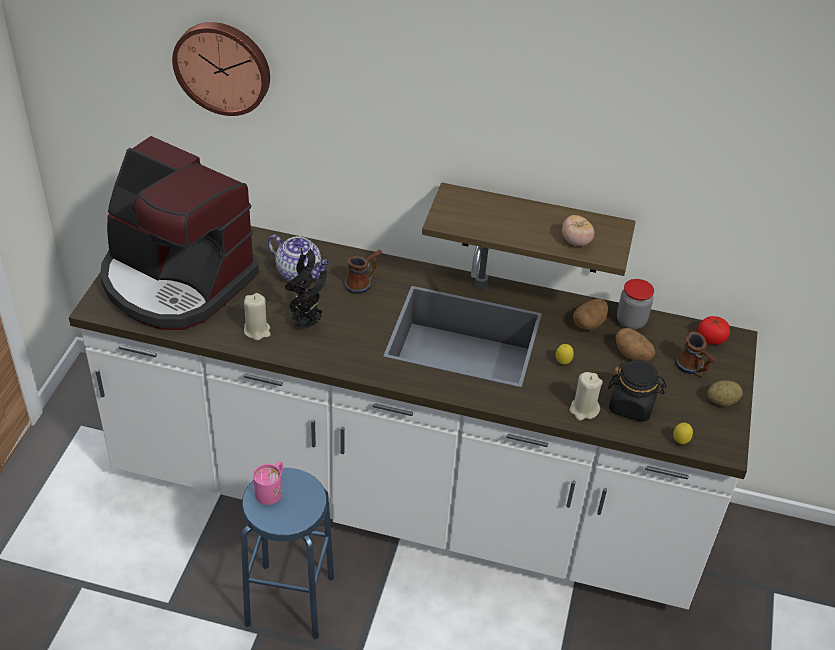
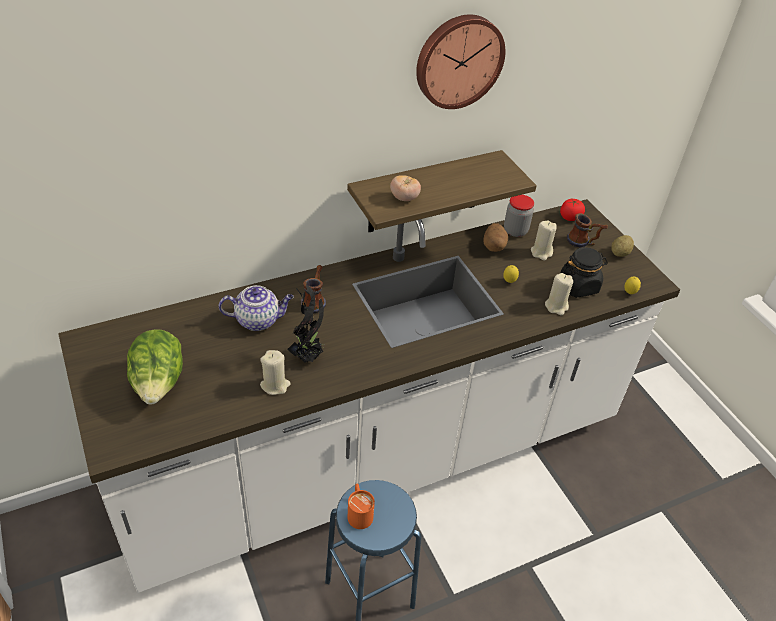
camera: 40 degrees left, 0 degrees up
(176, 281) = (159, 384): coffee machine -> lettuce
(223, 66) = (120, 154): wall clock -> wall clock (458, 60)
(271, 489) = (359, 512): pink mug -> orange mug
(576, 241) = (486, 181): tomato -> tomato (404, 198)
(633, 355) = (541, 252): potato -> beige candle

